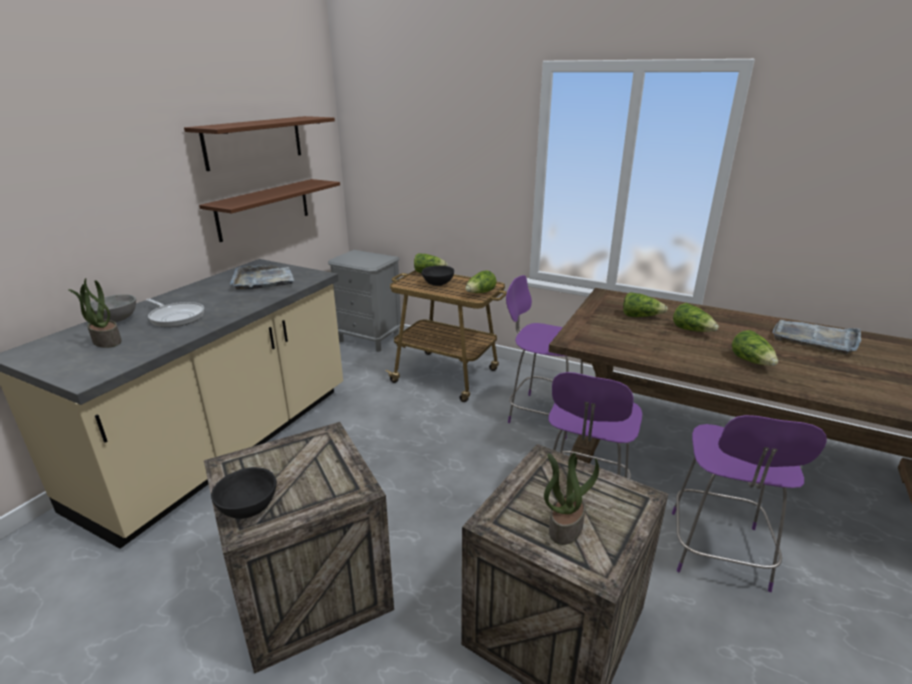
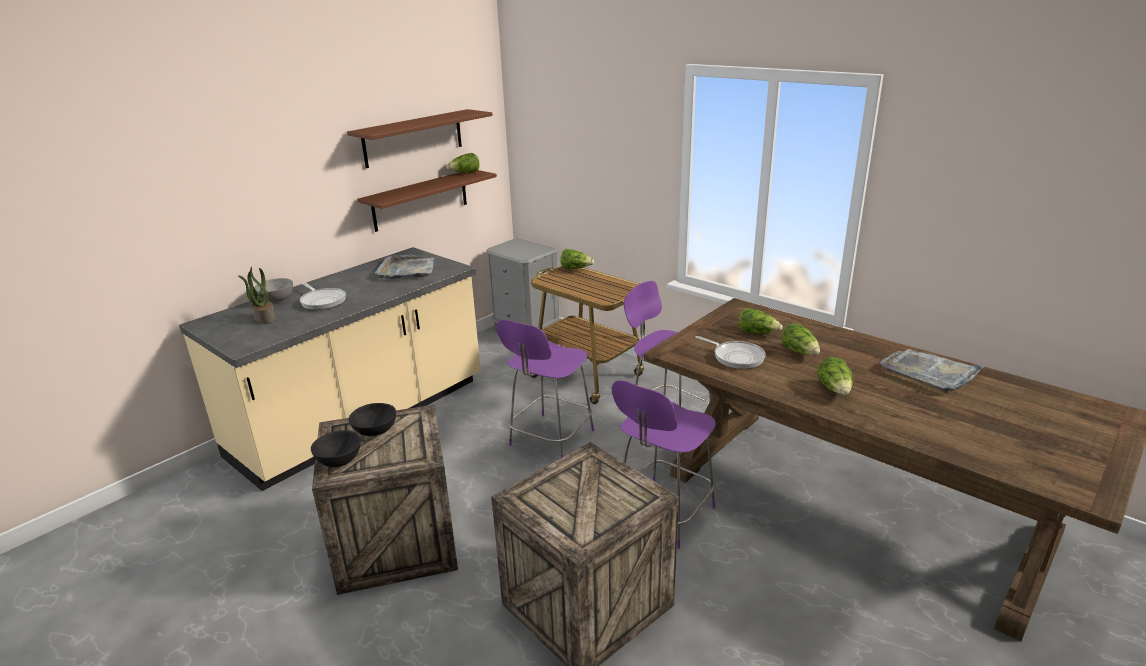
camera: 15 degrees right, 0 degrees up
(438, 284) = (578, 282): black bowl -> black bowl (375, 432)
(480, 293) = (614, 295): lettuce -> lettuce (465, 173)
(565, 527) = (572, 508): potted plant -> none
(639, 340) = (736, 357): none -> frying pan
(717, 552) = (775, 573): purple chair -> purple chair (550, 439)

